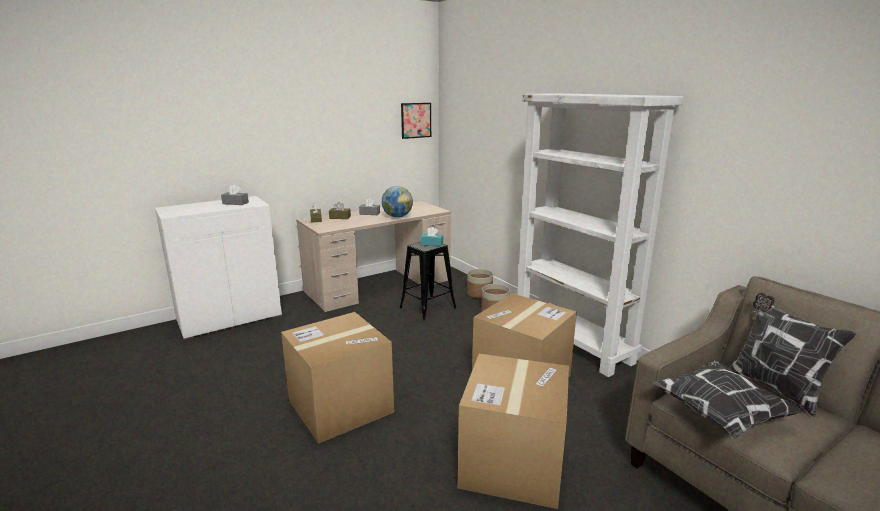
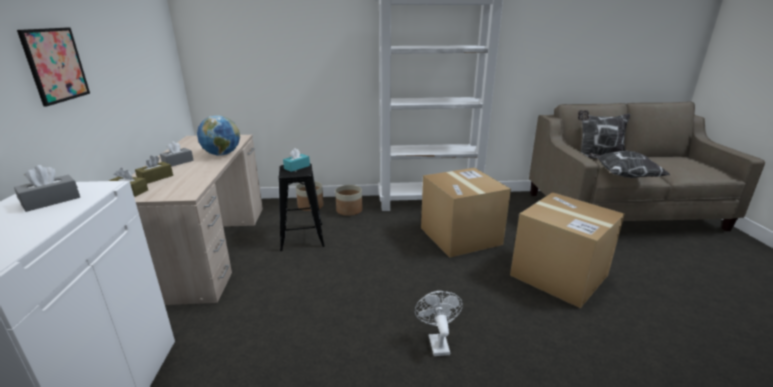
camera: 60 degrees left, 5 degrees up
(340, 406) = (437, 342): cardboard box -> white fan
(416, 120) = (160, 32): picture -> picture (55, 65)

